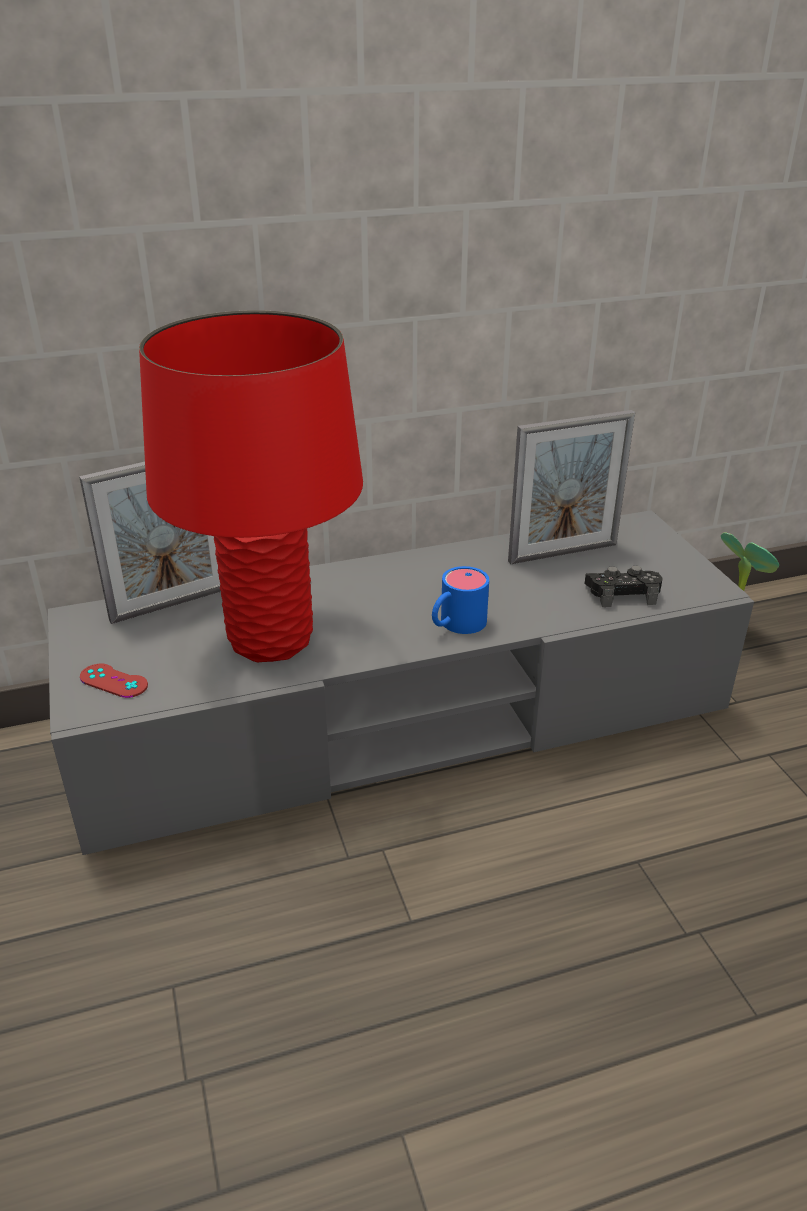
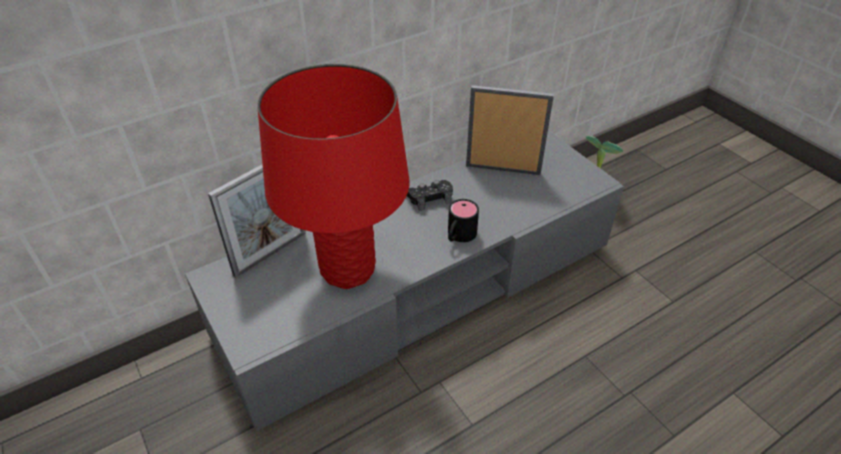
camera: 15 degrees left, 10 degrees up
(113, 681) = (258, 322): red game controller -> none
(456, 625) = (459, 236): blue mug -> black mug
(563, 553) = (503, 169): picture frame -> picture frame turned 135 degrees counterclockwise
(622, 593) = (548, 194): black game controller -> black game controller (430, 198)

